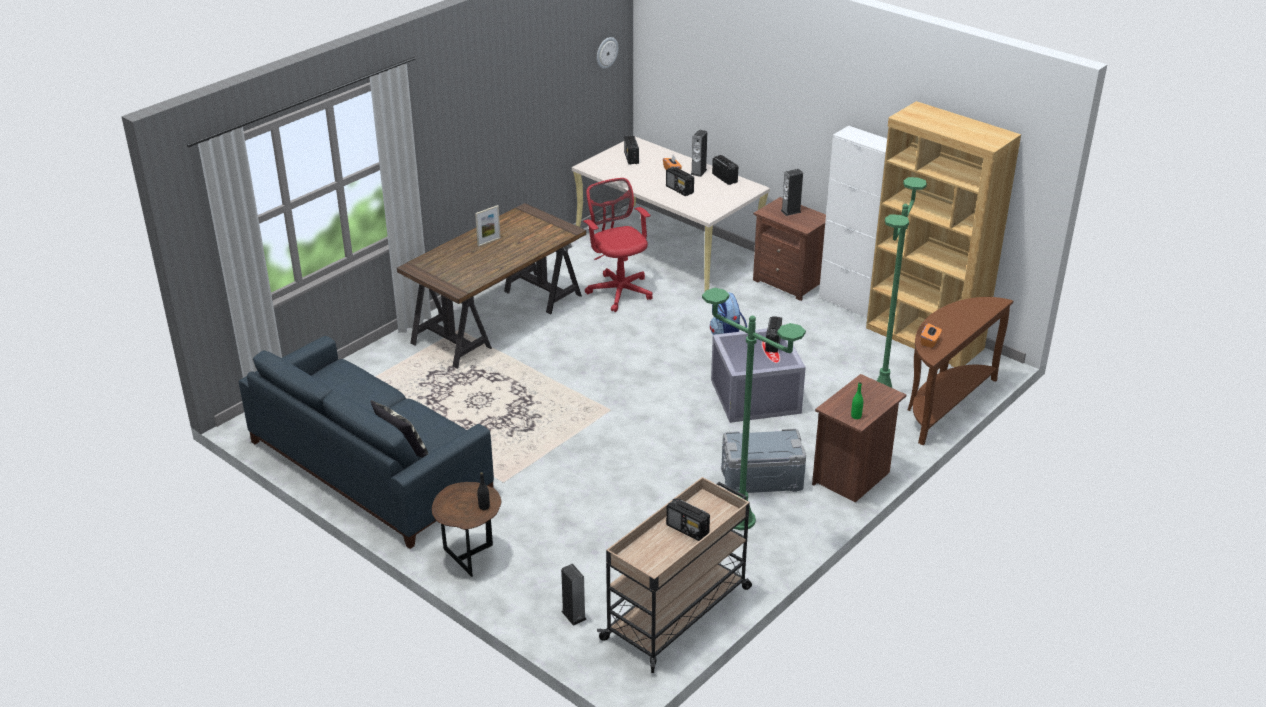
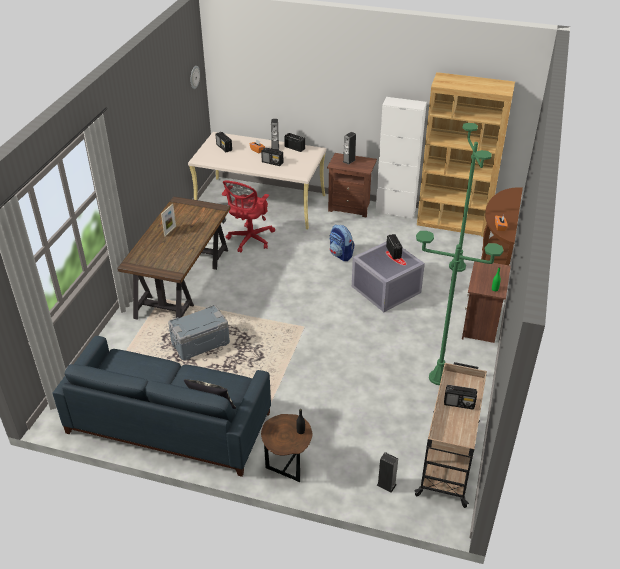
camera: 25 degrees left, 5 degrees up
(619, 290) = (249, 240): red office chair -> red office chair turned 105 degrees counterclockwise
(761, 478) = (429, 344): grey storage box -> grey storage box (200, 342)

